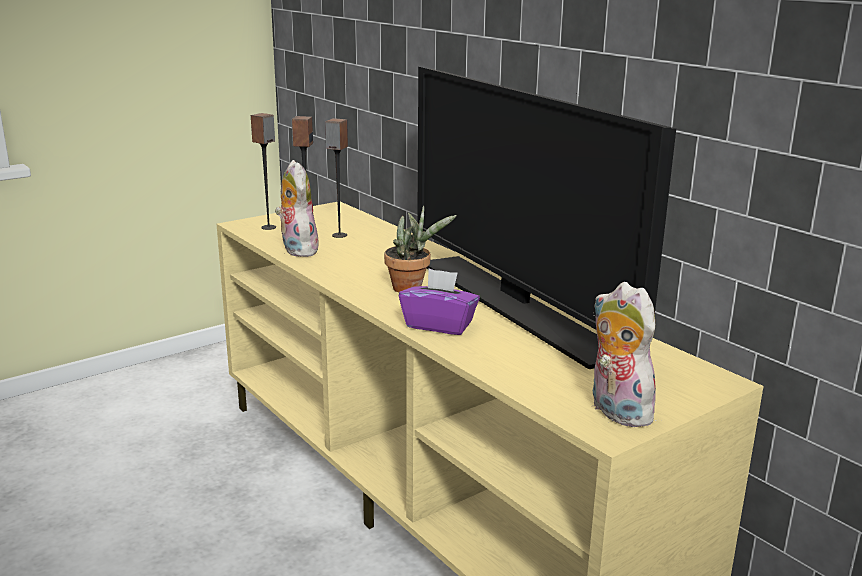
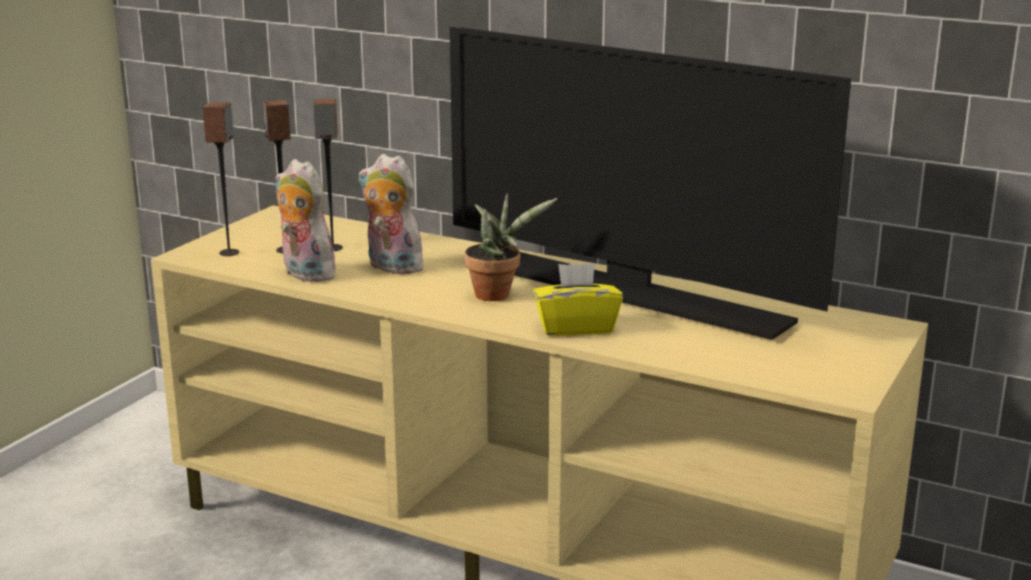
camera: 25 degrees left, 0 degrees up
(439, 325) = (576, 327): purple tissue box -> yellow tissue box
(615, 411) = (834, 373): plush toy -> plush toy (391, 267)

